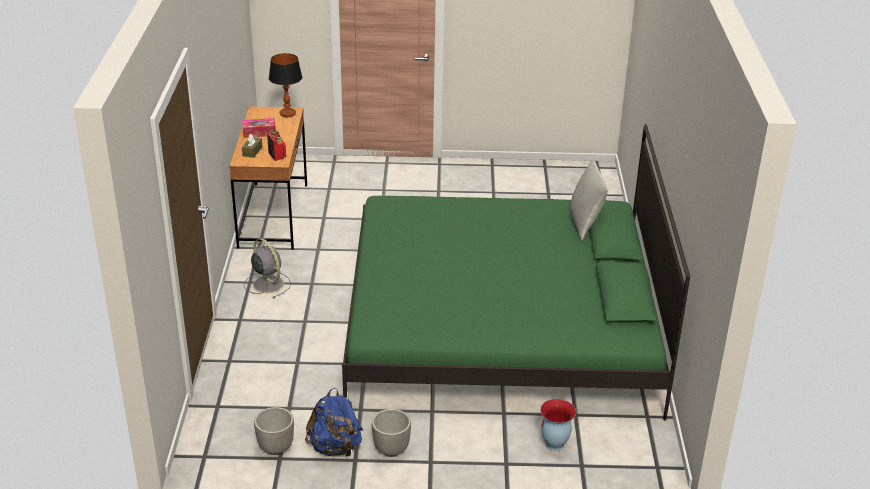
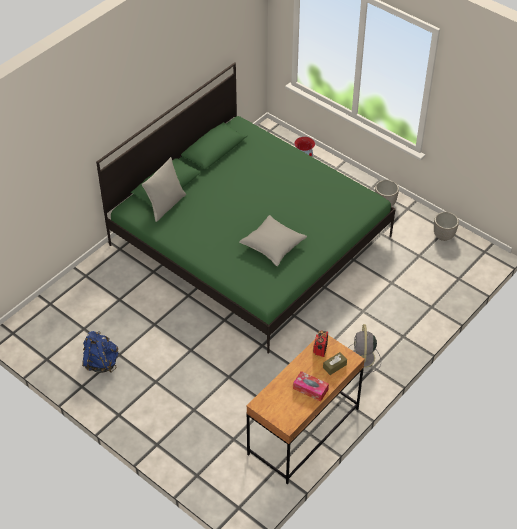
camera: 140 degrees left, 15 degrees up
(287, 114) = (267, 402): table lamp -> none
(335, 447) = (412, 220): blue backpack -> blue backpack (101, 362)
(429, 239) = (273, 245): none -> grey pillow

